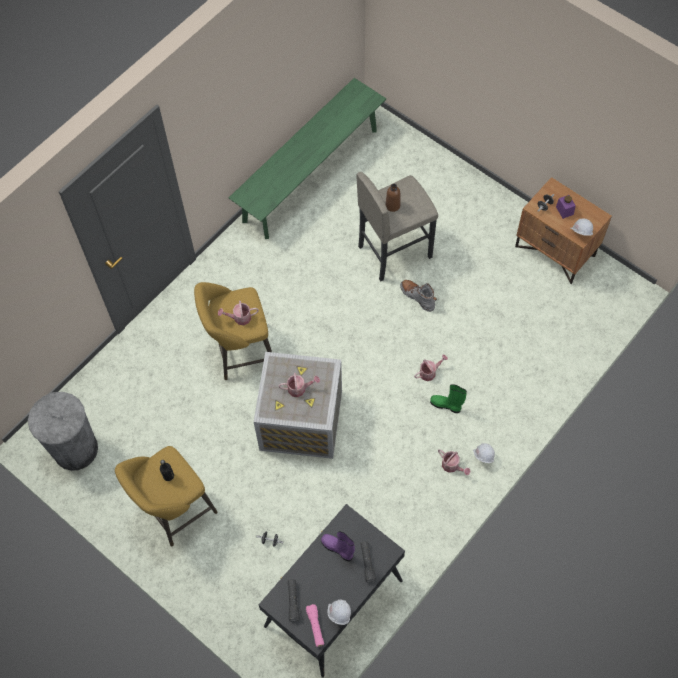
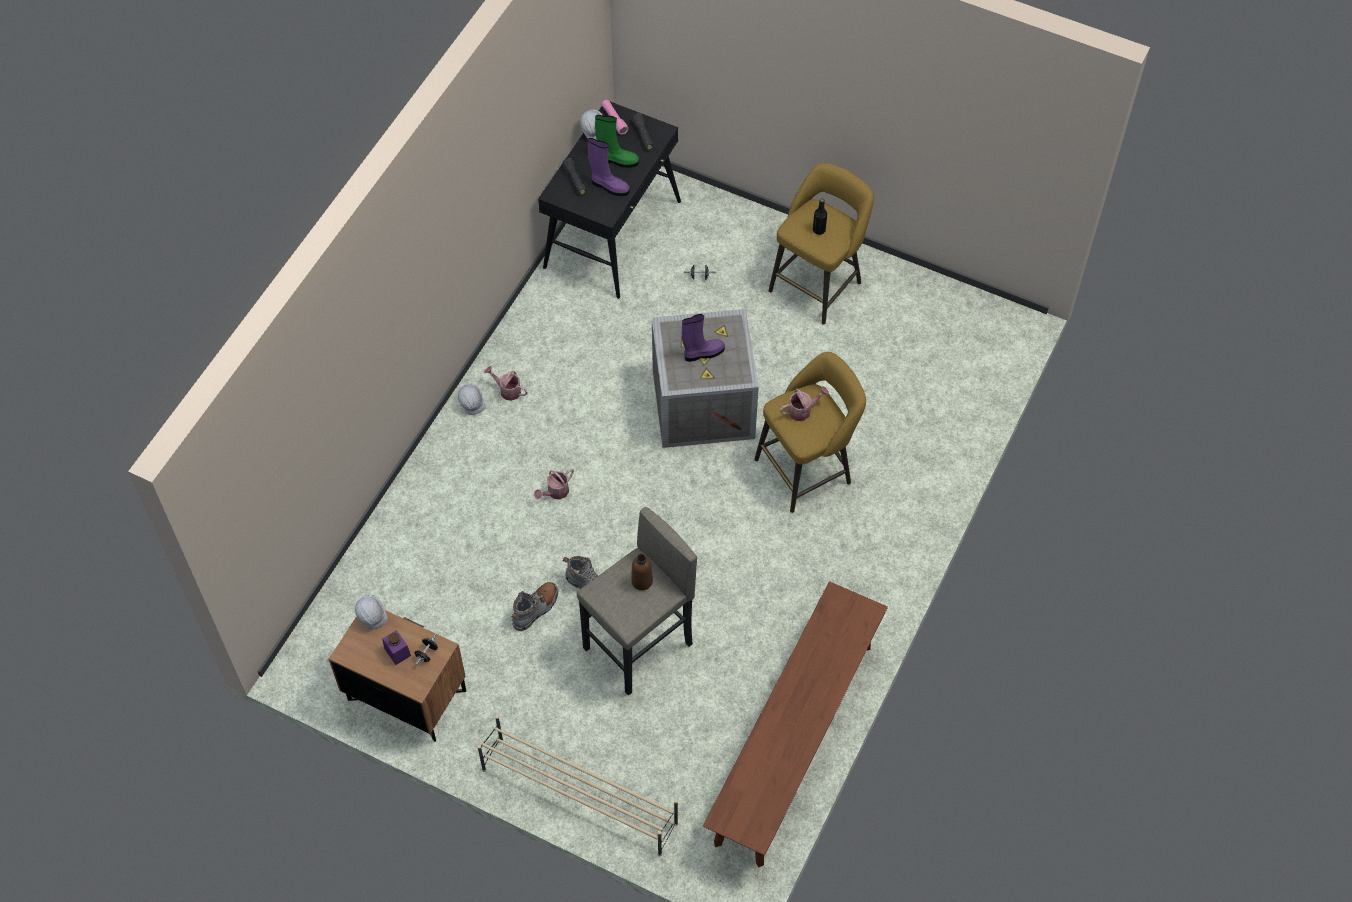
camera: 165 degrees right, 5 degrees down
(75, 449) = (959, 321): grey trash can -> none
(299, 388) = (702, 353): watering can -> purple boot
(310, 175) = (794, 743): green bench -> brown bench
(446, 405) = (526, 457): green boot -> green boot (617, 160)
(452, 171) = (578, 795): none -> beige shoe rack
(459, 290) = (536, 609): none -> grey boot

